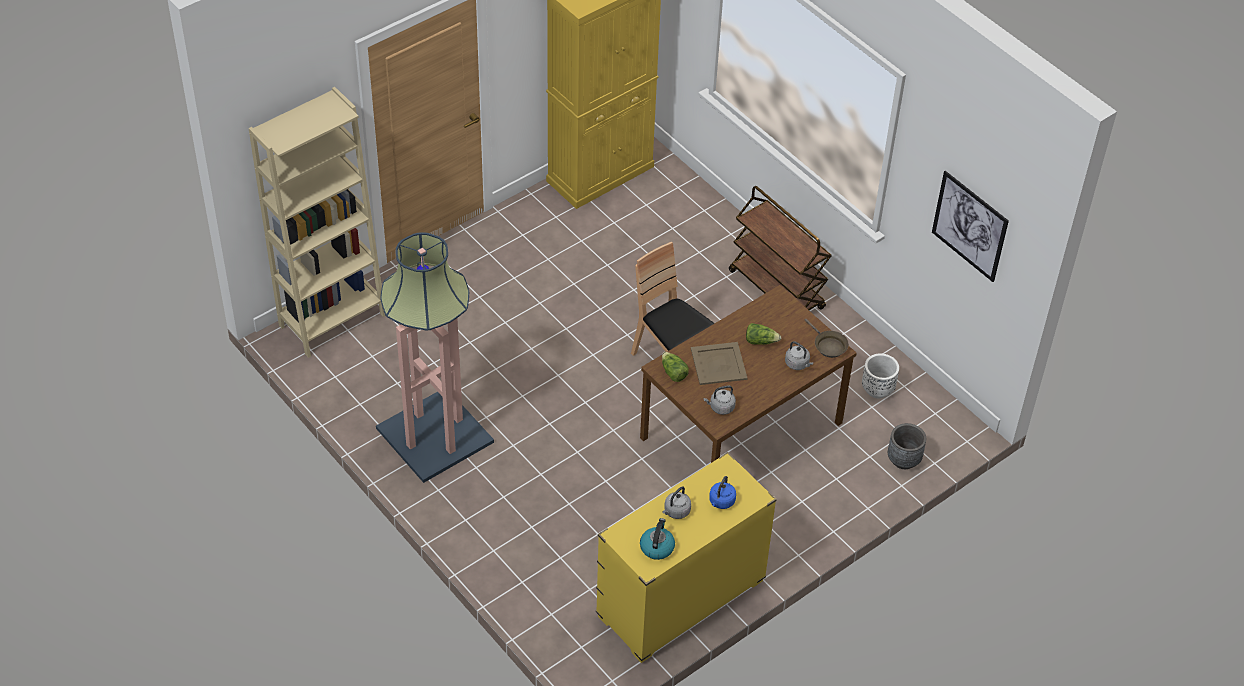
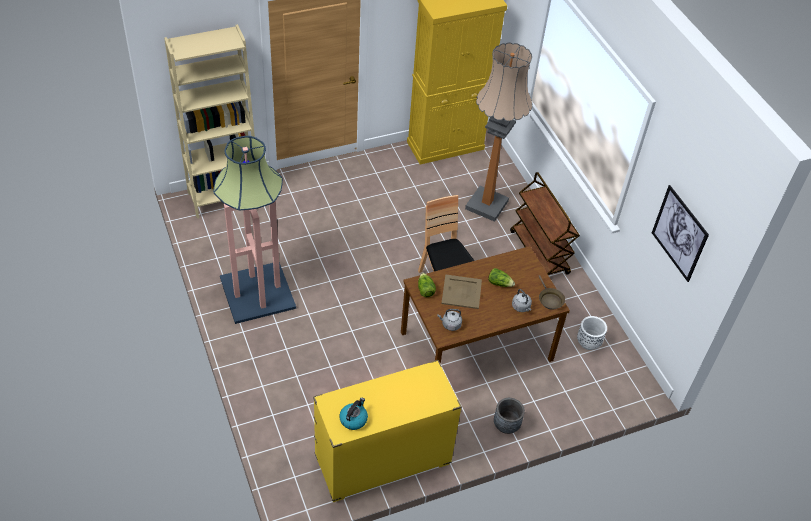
camera: 15 degrees right, 0 degrees up
(676, 511) = (379, 395): grey kettle -> none
(686, 243) = (486, 205): none -> floor lamp
(721, 502) = (417, 397): blue kettle -> none
(903, 460) = (590, 400): grey planter -> grey planter (506, 425)

